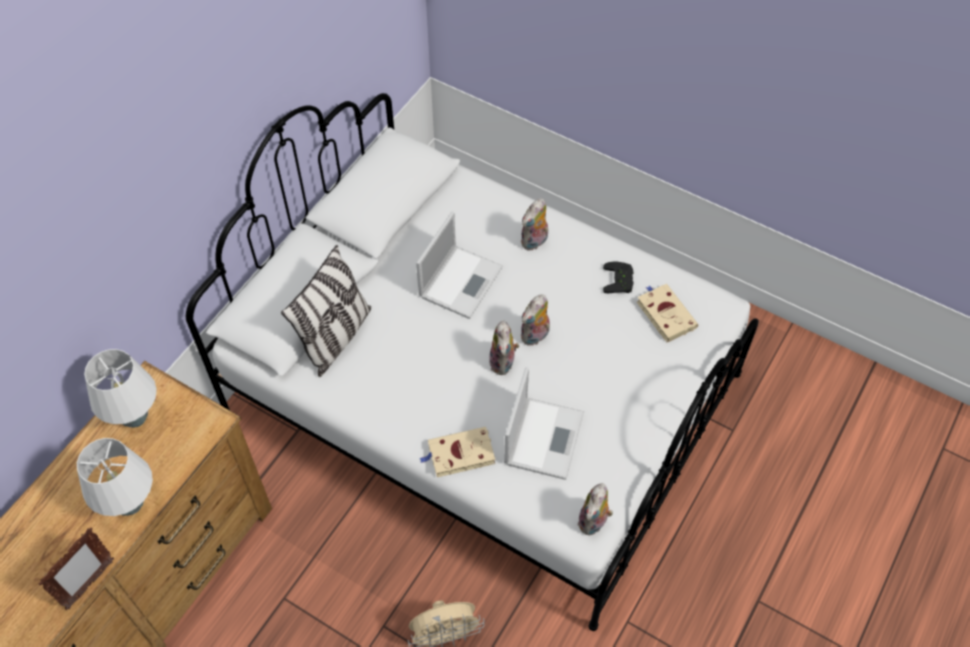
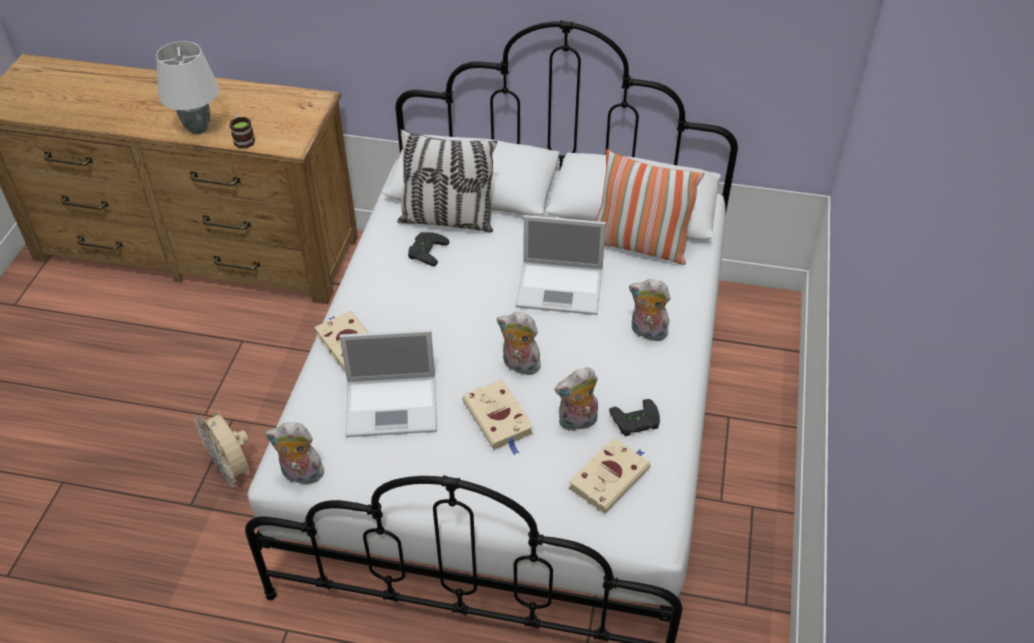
camera: 70 degrees right, 10 degrees down
(90, 585) = (121, 131): picture frame -> none
(136, 419) = (280, 105): white table lamp -> none
(176, 464) = (243, 139): none -> mug
(368, 365) = (425, 250): none -> black game controller
(437, 212) = (639, 246): none -> pillow
(504, 363) = (472, 349): plush toy -> plush toy (577, 423)
(586, 366) = (499, 419): none -> beige book

